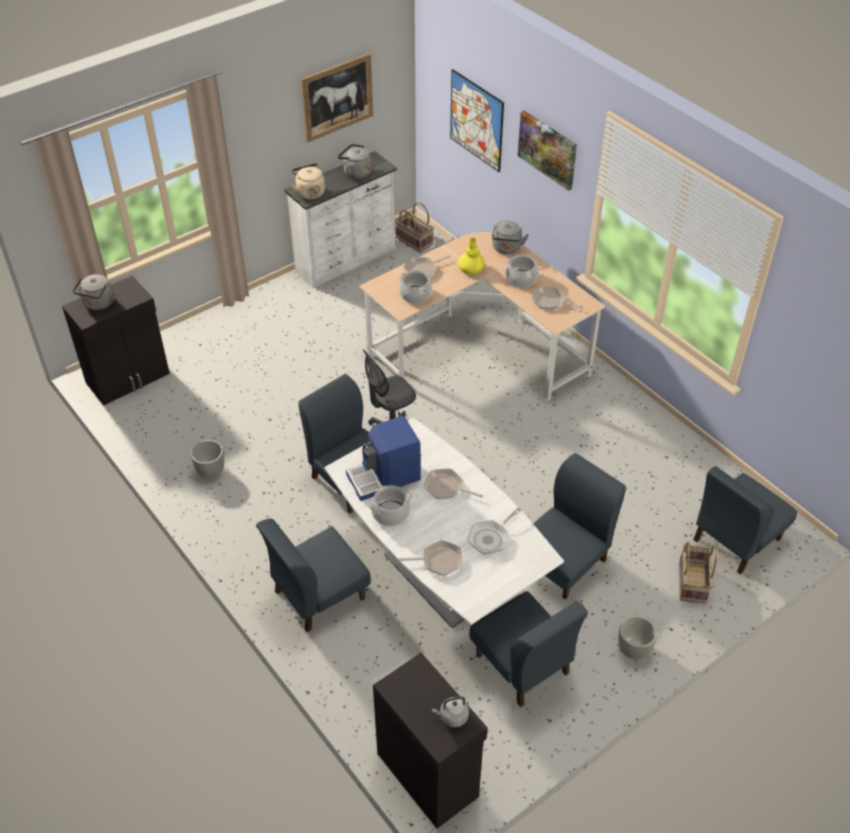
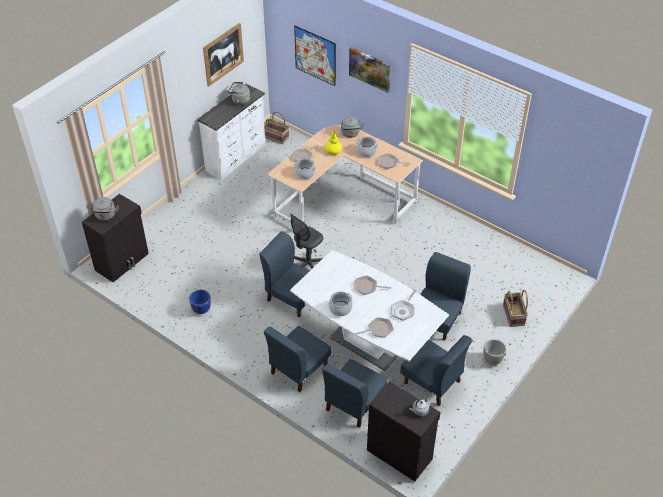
camera: 15 degrees left, 0 degrees up
(210, 471) = (201, 309): grey planter -> blue planter
(309, 192) = (214, 118): beige kettle -> none
(384, 477) = (328, 288): coffee machine -> none
(736, 539) = (530, 285): blue chair -> blue chair (353, 403)

